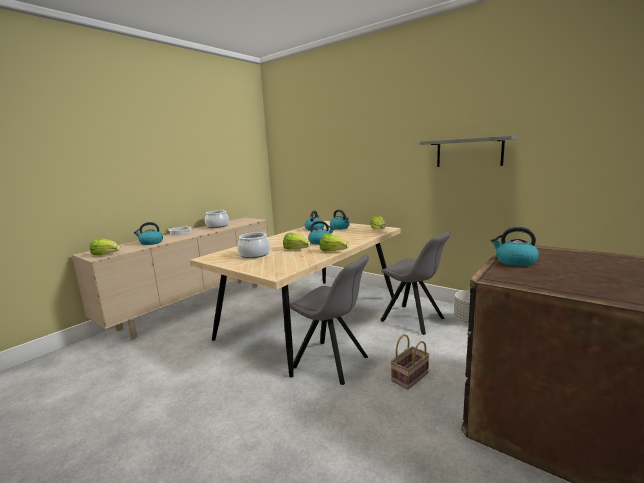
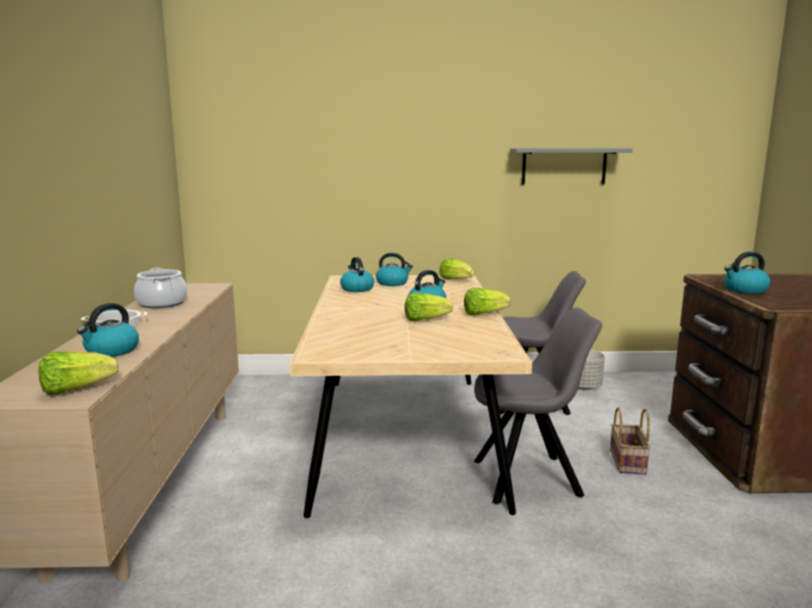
camera: 40 degrees left, 0 degrees up
(254, 254) = (384, 336): cooking pot -> none

